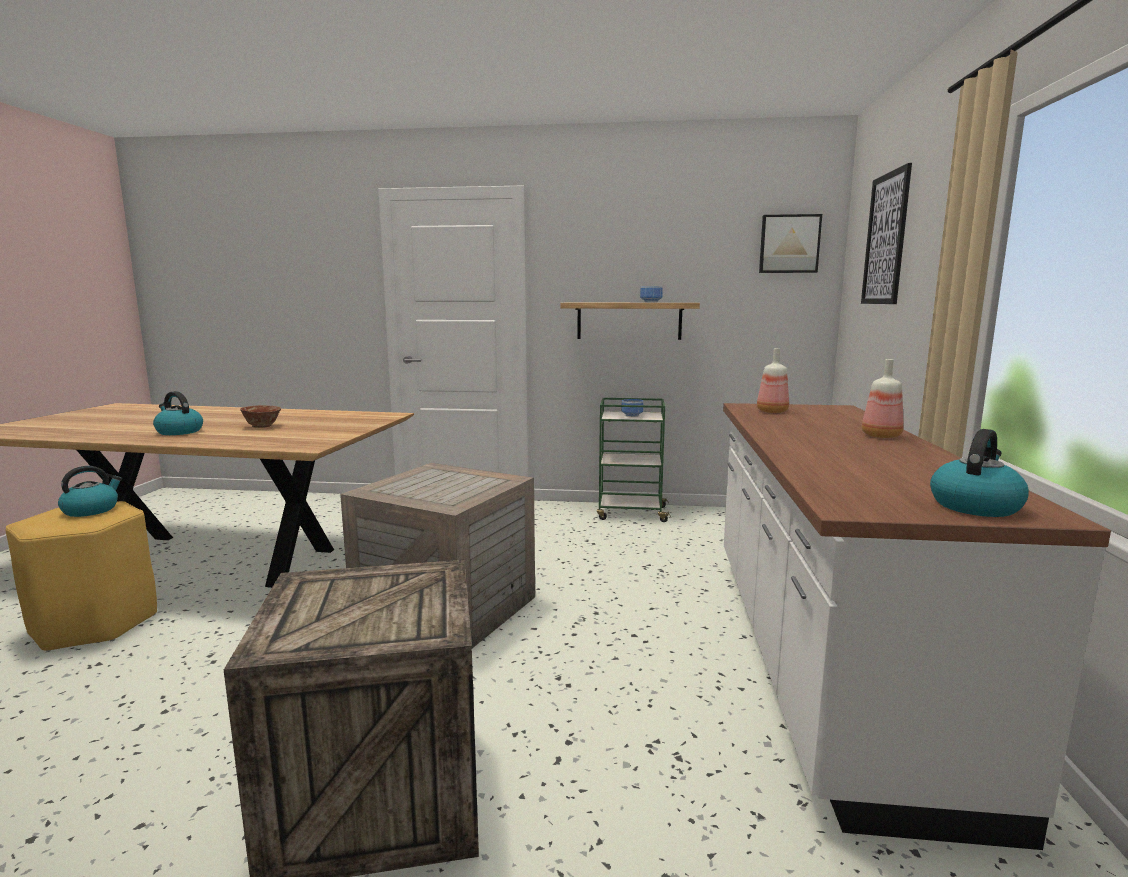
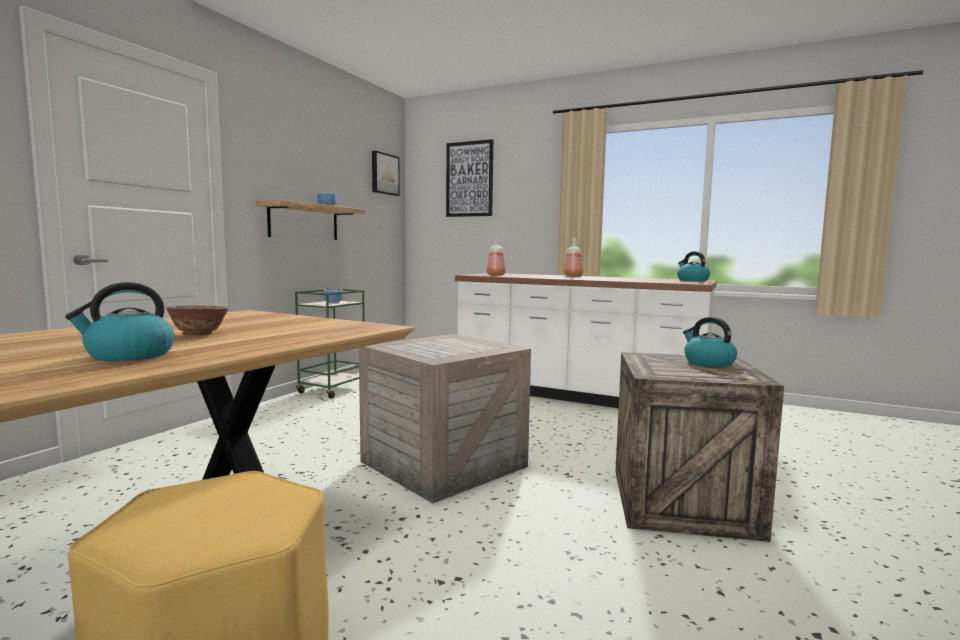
camera: 70 degrees left, 5 degrees down
(91, 510) = (189, 502): kettle -> kettle (708, 362)

